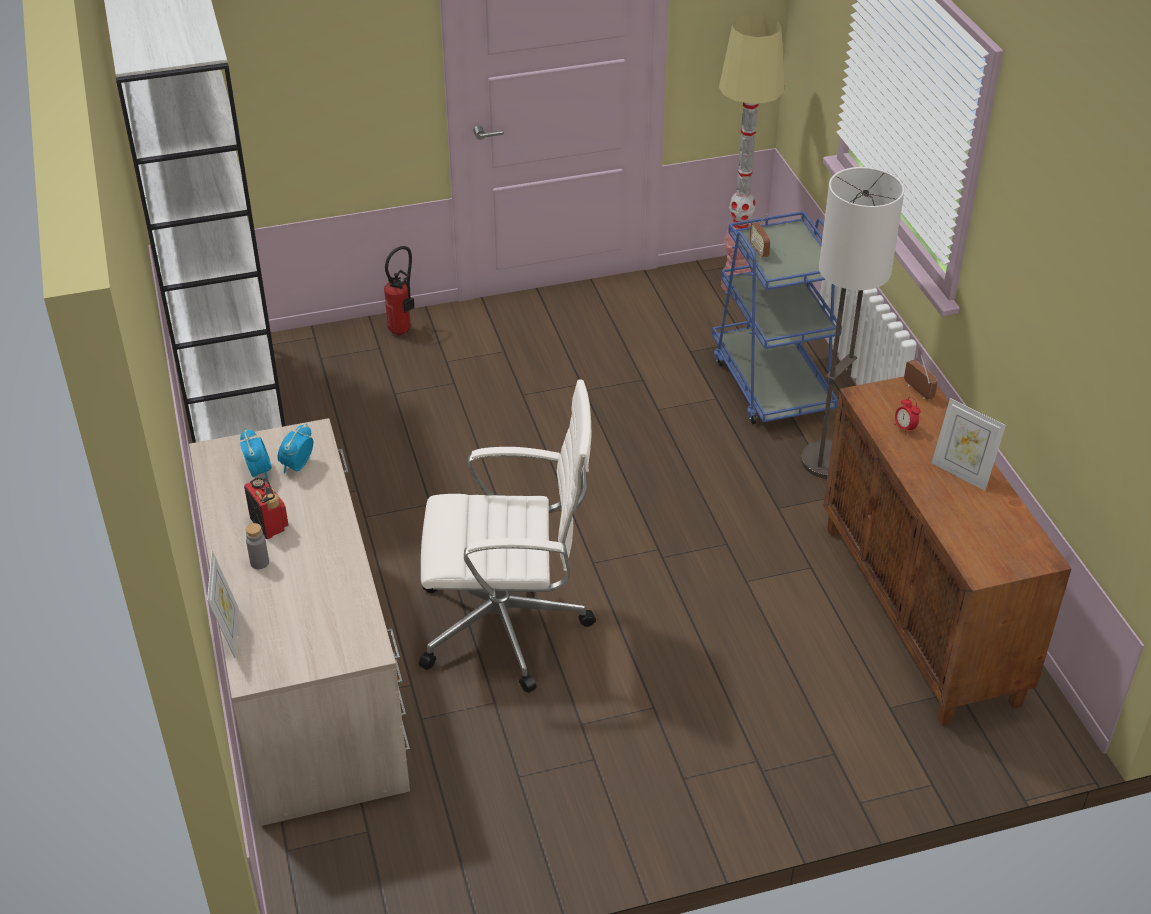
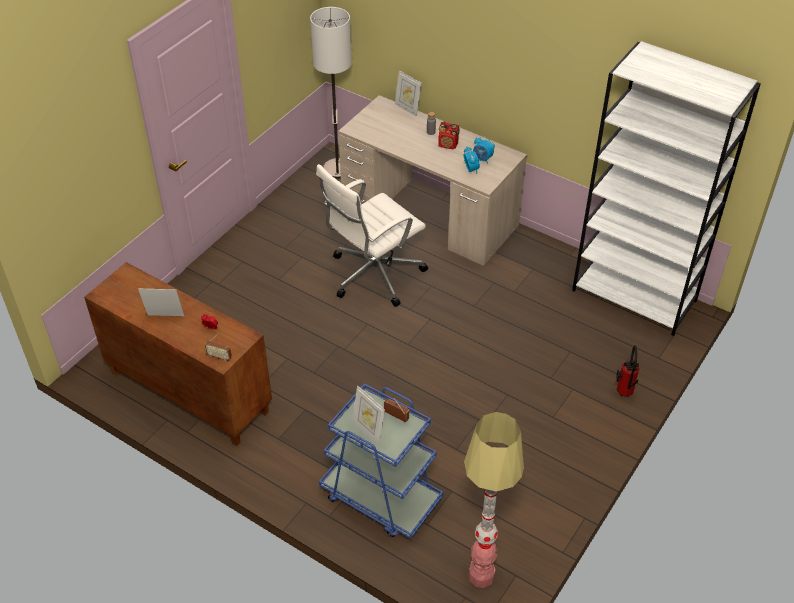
camera: 140 degrees right, 5 degrees up
(801, 254) = (368, 430): none -> picture frame
(828, 461) = (301, 458): floor lamp -> floor lamp (337, 169)

